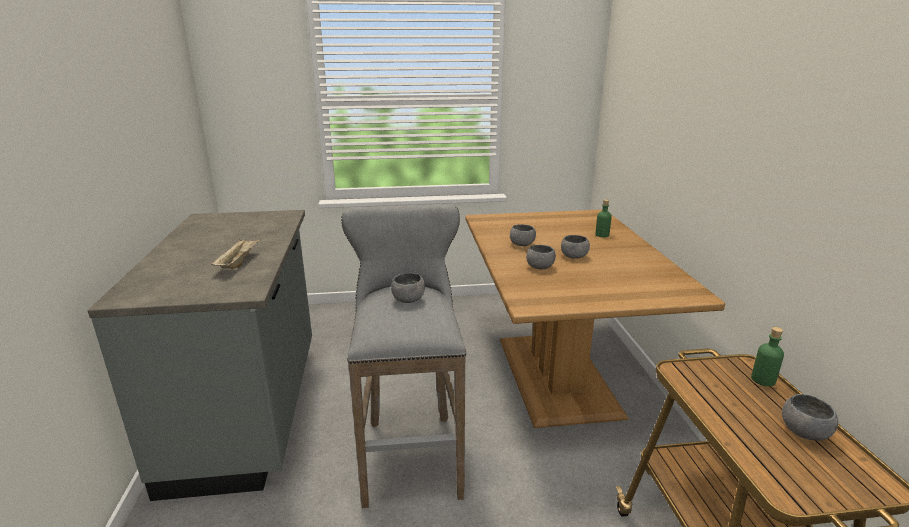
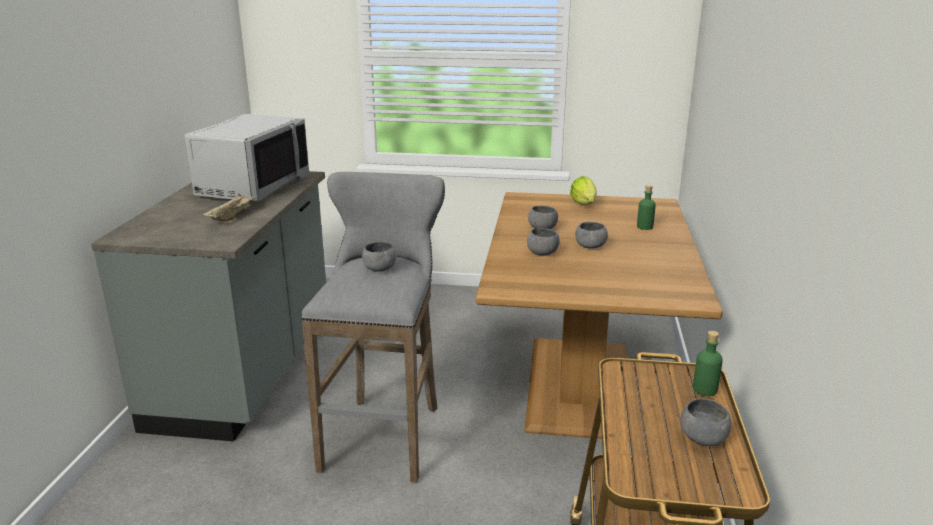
camera: 15 degrees right, 0 degrees up
(241, 230) = (252, 187): none -> grey microwave
(539, 220) = (584, 205): none -> lettuce

